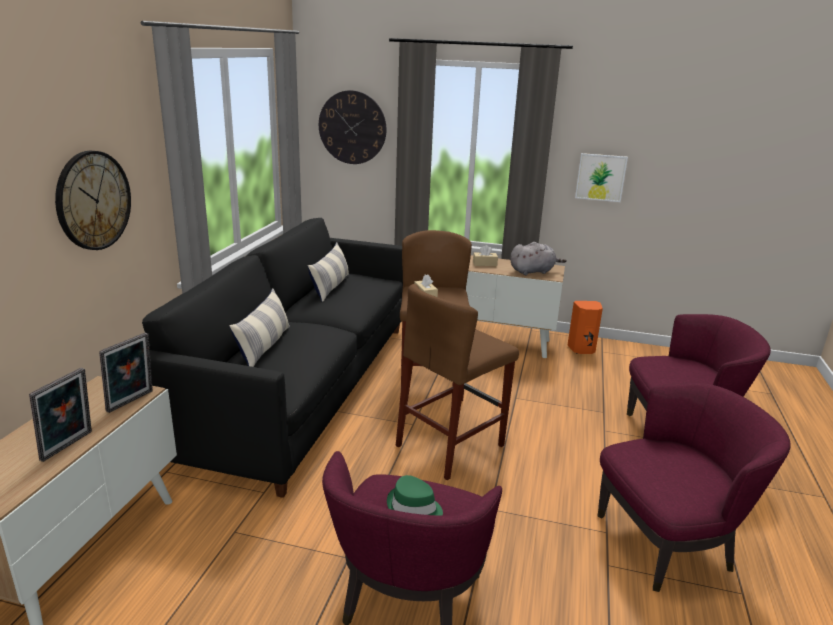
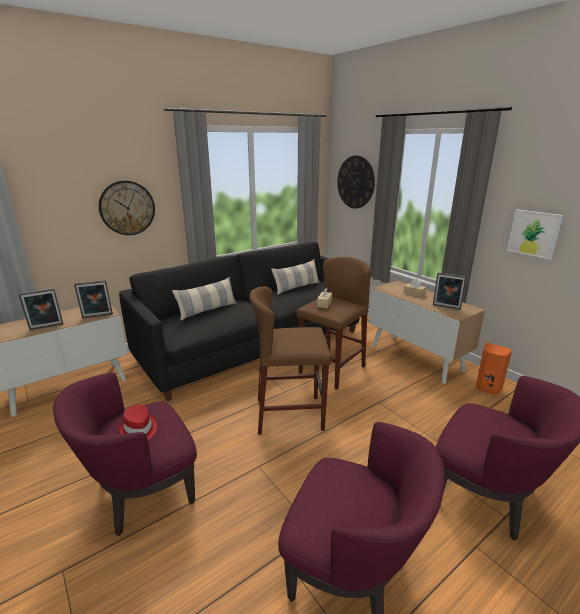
camera: 40 degrees right, 0 degrees up
(413, 509) = (139, 429): green hat -> red hat
(533, 271) = (446, 307): grey plush toy -> picture frame

